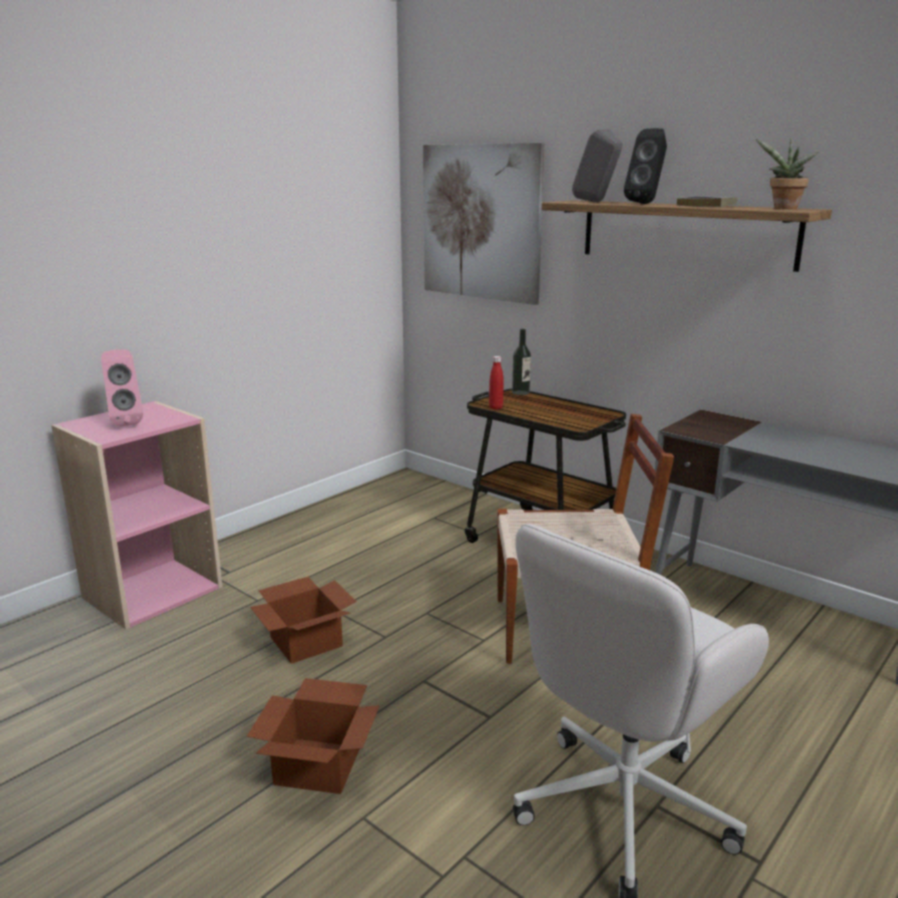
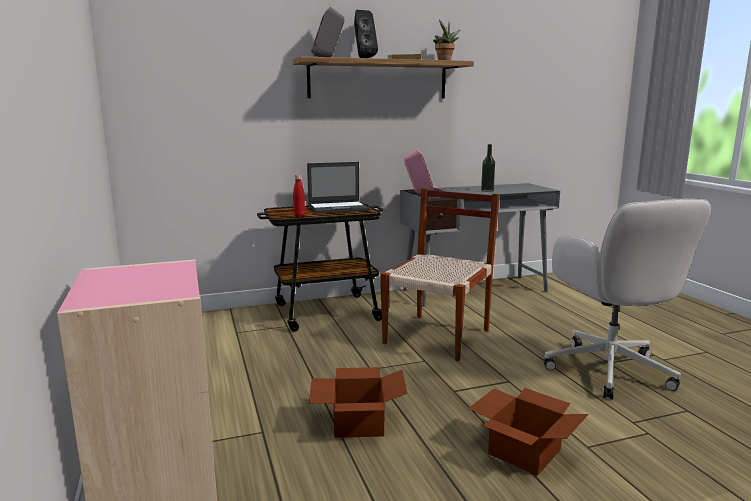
camera: 60 degrees left, 5 degrees down
(125, 422) = (140, 283): pink speaker -> pink speaker (418, 193)
(481, 222) = (204, 78): picture -> none
(520, 392) = (280, 208): bottle -> bottle (487, 191)
(569, 411) = (339, 208): none -> laptop

